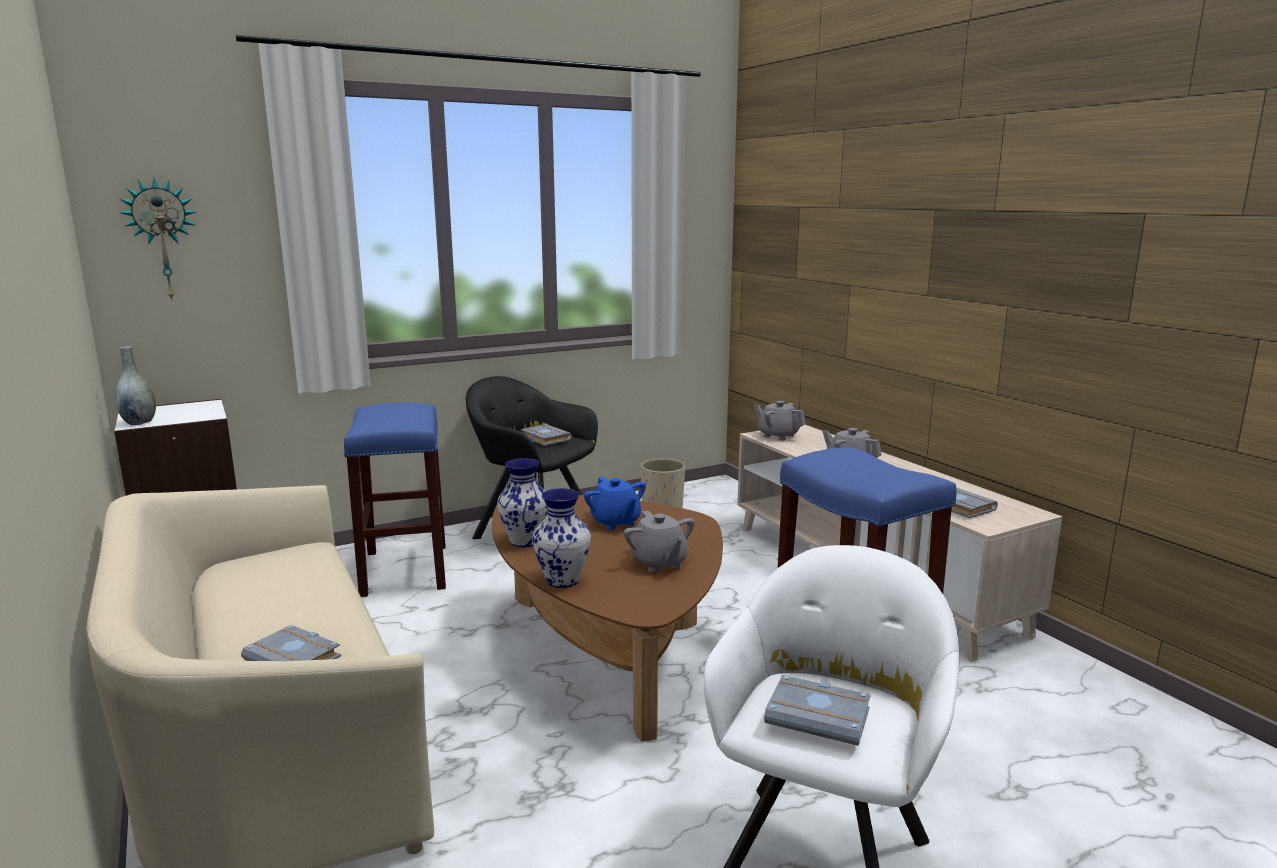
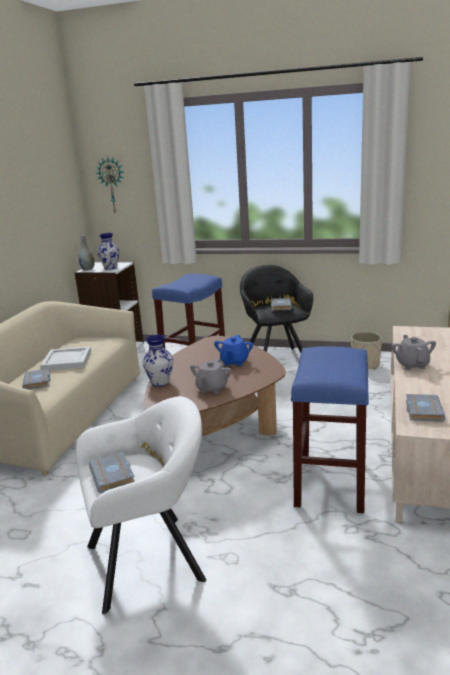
camera: 45 degrees right, 5 degrees up
(283, 607) = (66, 361): none -> white tray
(525, 541) = (181, 359): vase -> vase (110, 267)
(778, 435) = (414, 332): grey teapot -> none

